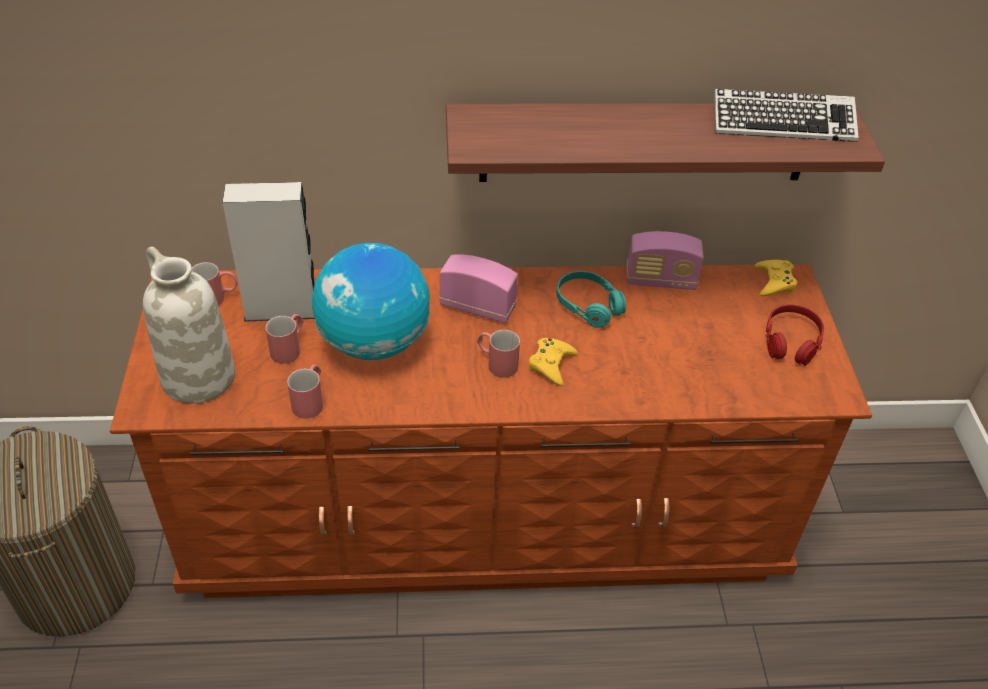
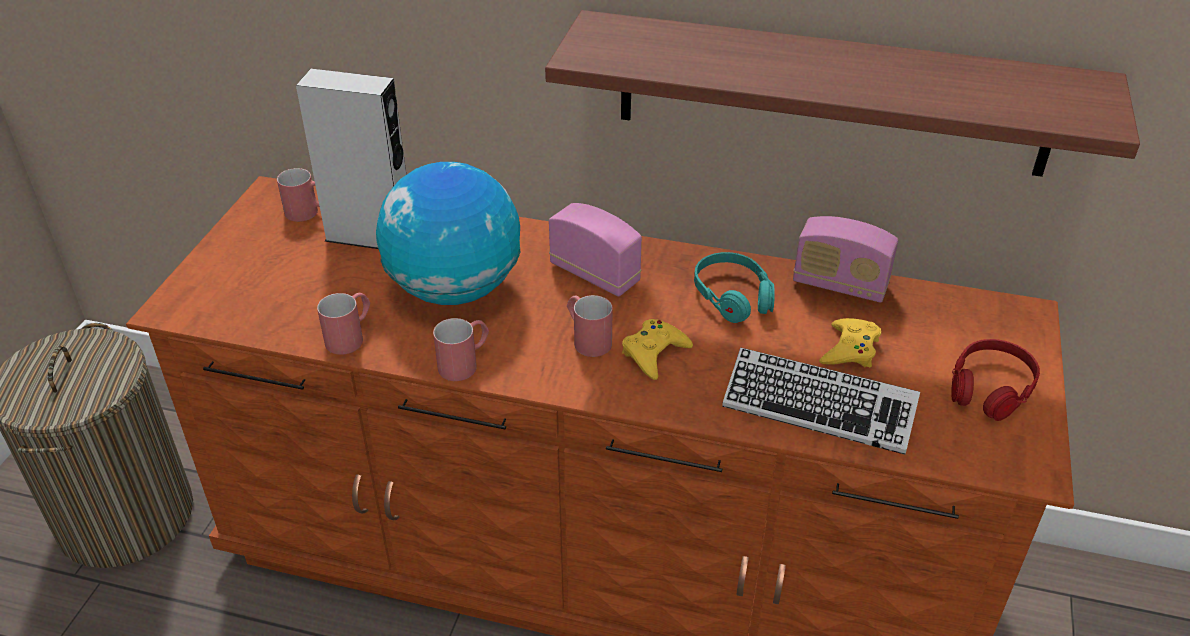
camera: 20 degrees right, 5 degrees down
(197, 377) = (244, 288): white vase -> none
(289, 348) = (358, 277): red mug -> red mug (465, 363)
(774, 282) = (996, 313): yellow game controller -> yellow game controller (850, 349)
(782, 123) = (1008, 82): keyboard -> keyboard (818, 408)

